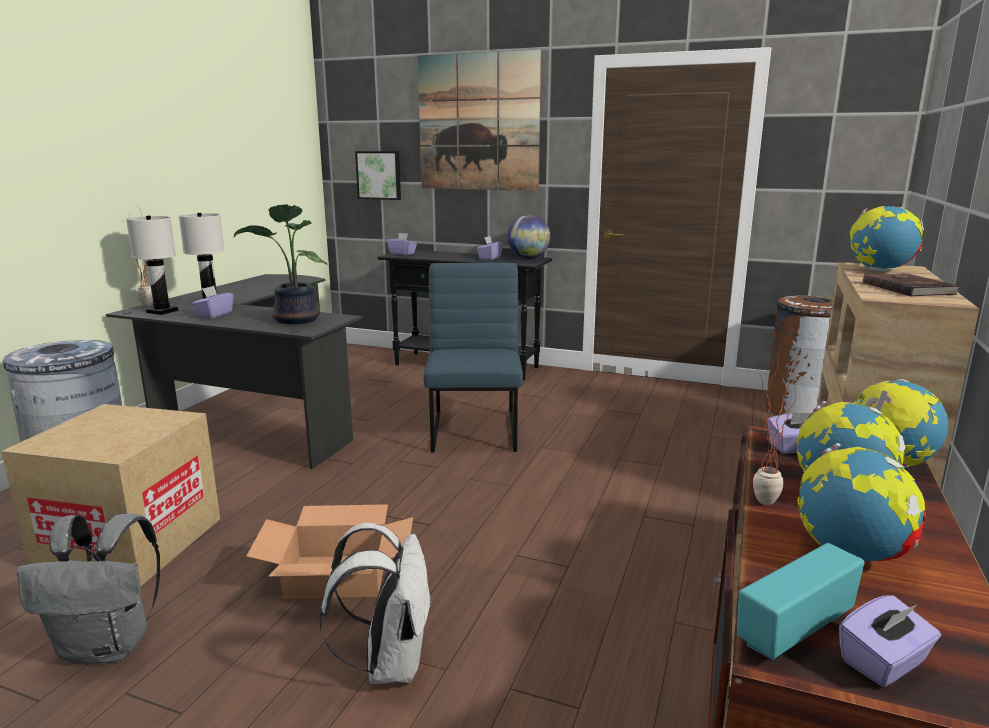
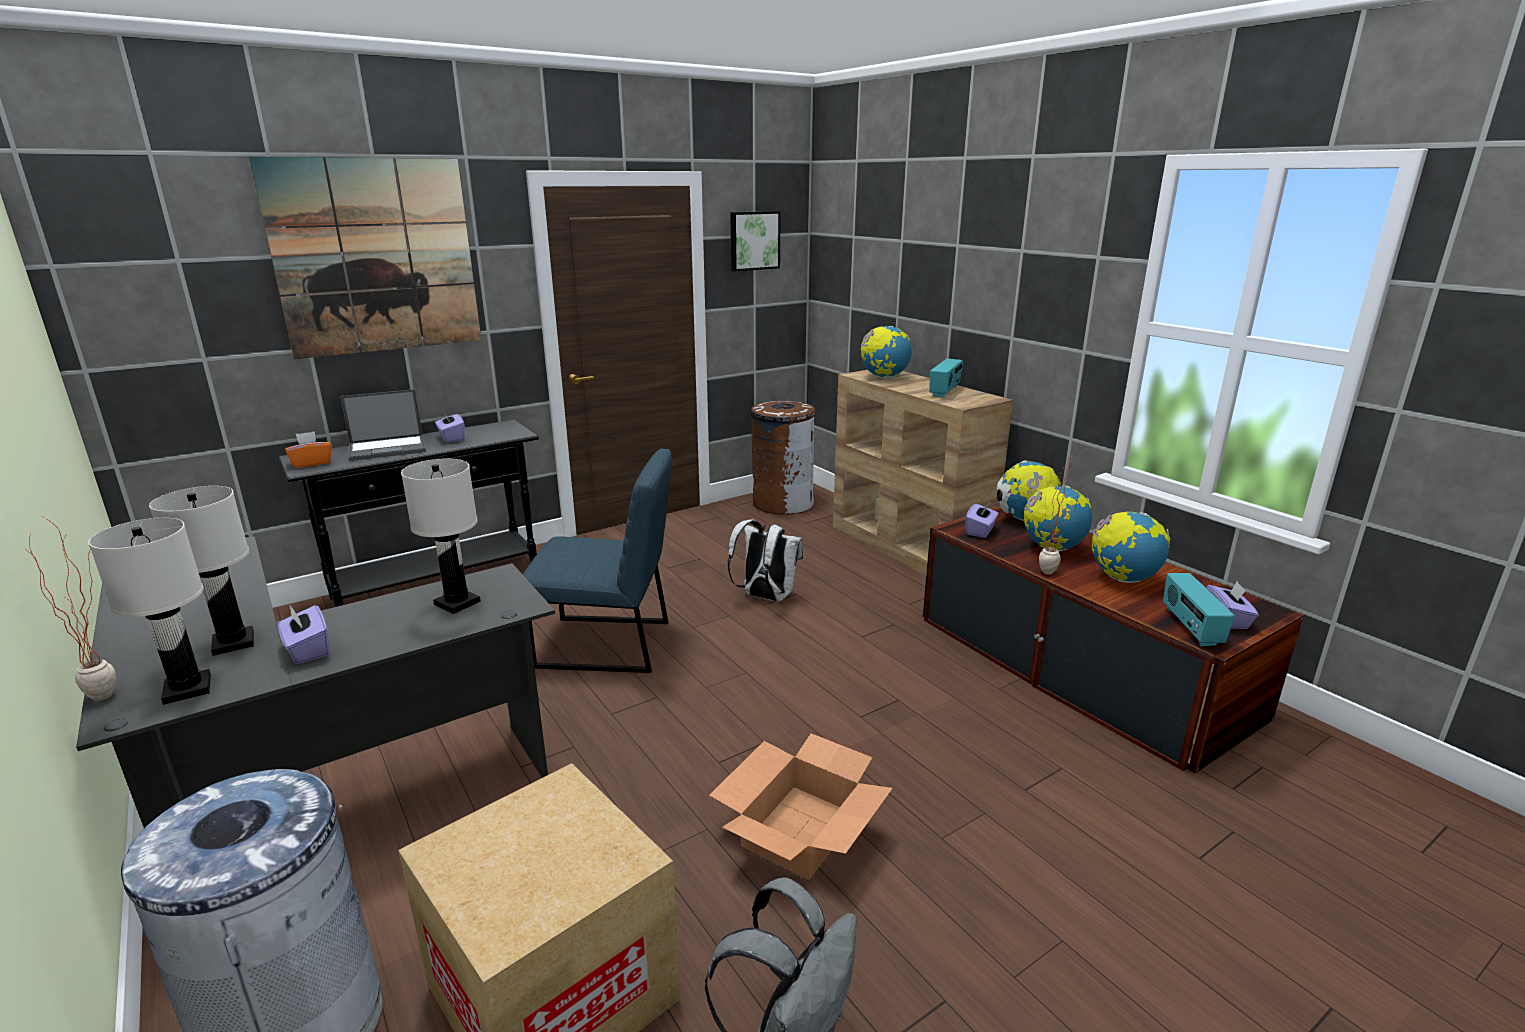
camera: 55 degrees left, 5 degrees up
(294, 320) = (457, 603): potted plant -> white table lamp
(379, 175) = (201, 349): picture -> picture (754, 240)
(389, 662) = (957, 840): white backpack -> white backpack (765, 597)
(402, 254) = (311, 463): purple tissue box -> orange tissue box
(449, 255) = (388, 448): none -> laptop
(475, 430) = (608, 645): blue chair -> blue chair turned 150 degrees clockwise
(528, 258) = (495, 427): globe -> none
(908, 288) = (945, 391): brown book -> radio

